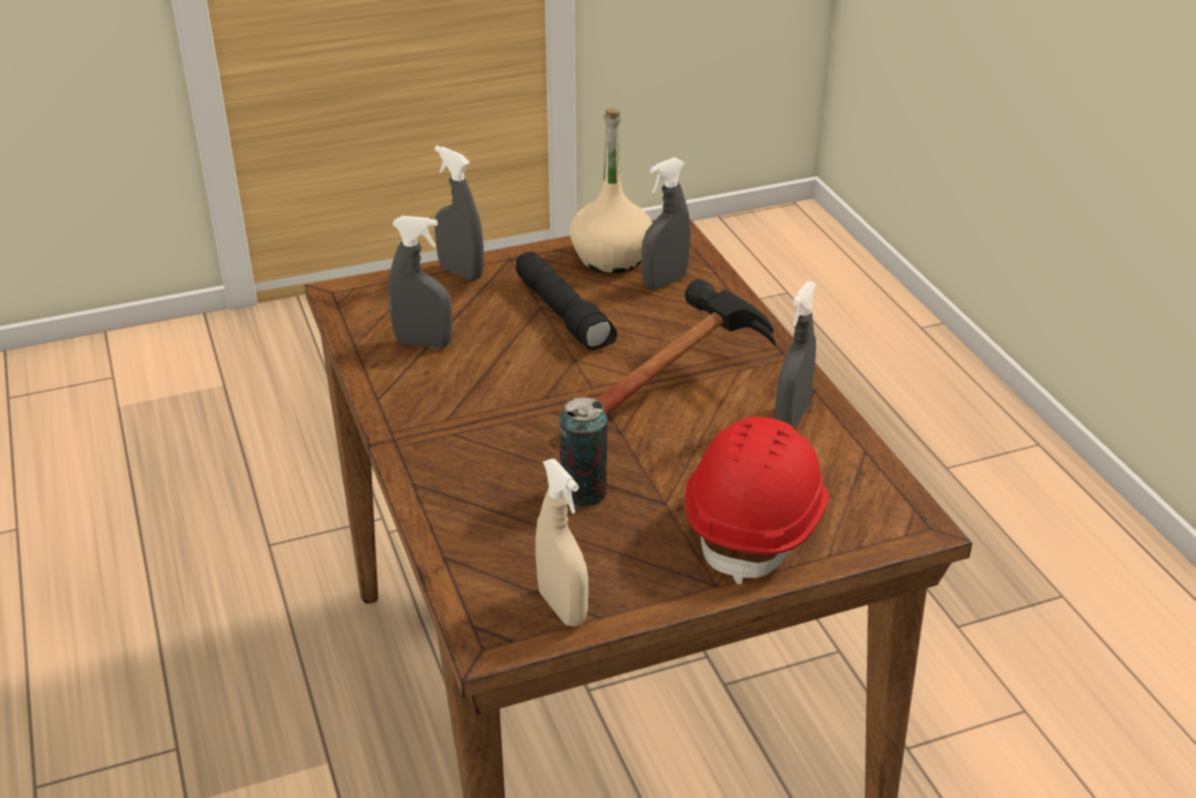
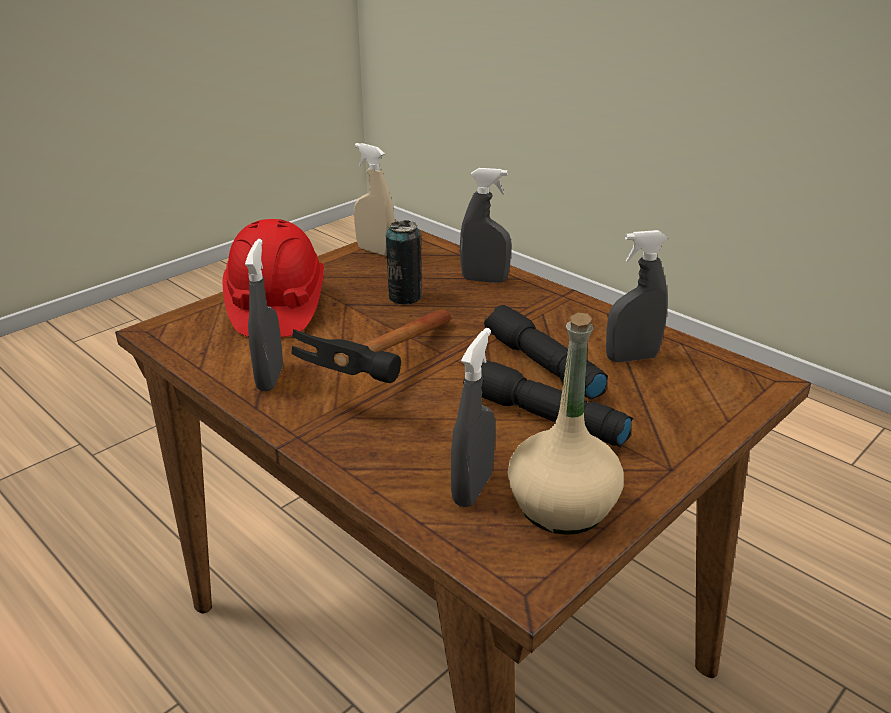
camera: 155 degrees right, 5 degrees down
(461, 272) = (696, 435): grey spray bottle -> grey spray bottle (484, 280)
(515, 359) = (540, 365): none -> black flashlight

